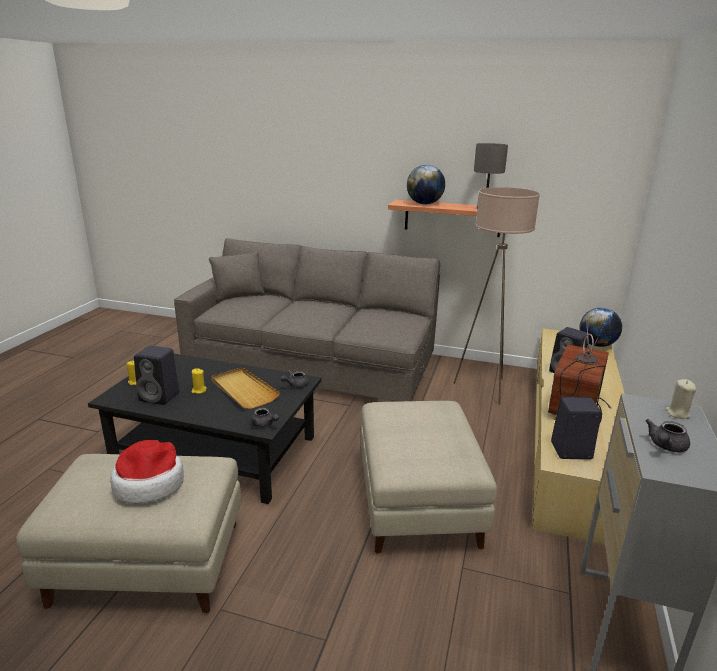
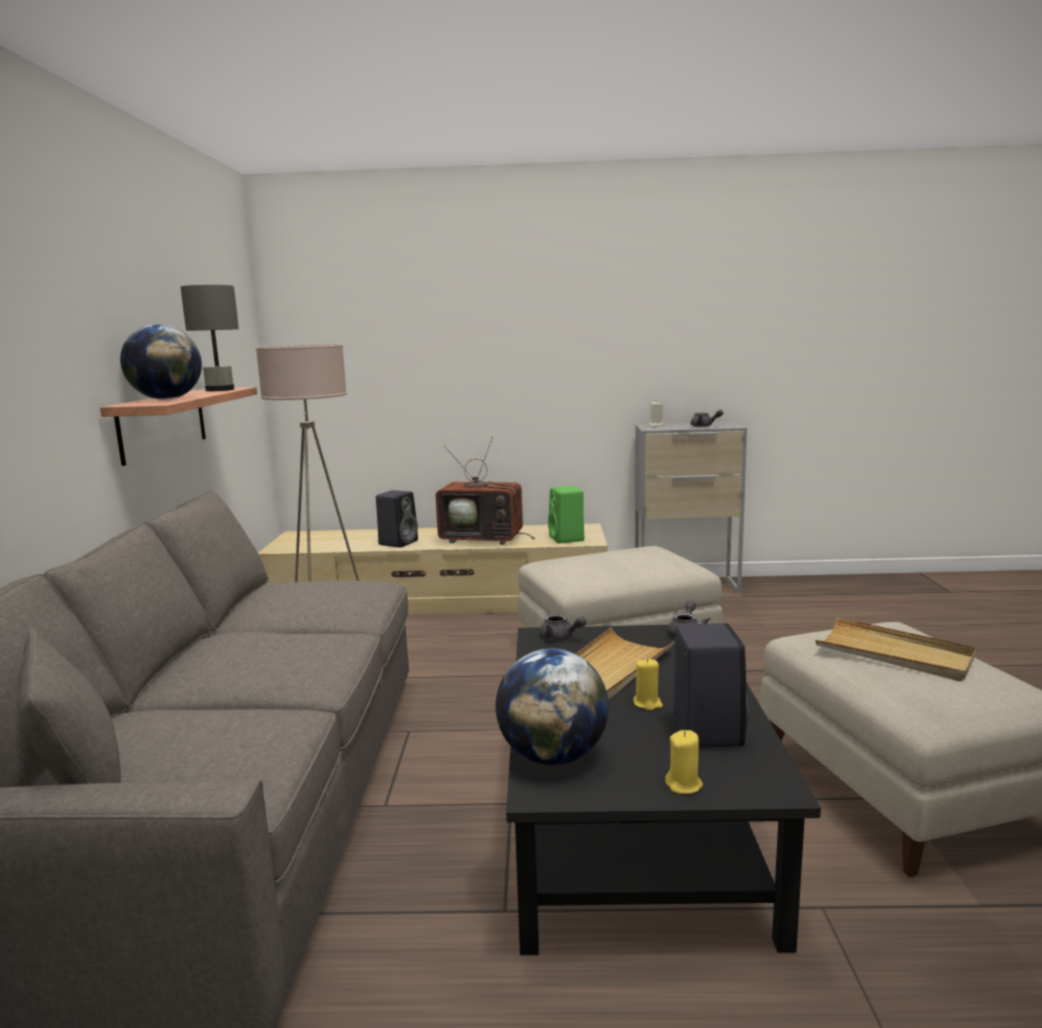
camera: 105 degrees left, 10 degrees down
(150, 483) = (894, 654): hat -> beige tray
(570, 451) = (567, 539): black speaker -> green speaker
(597, 345) = (314, 534): globe -> globe (553, 756)

